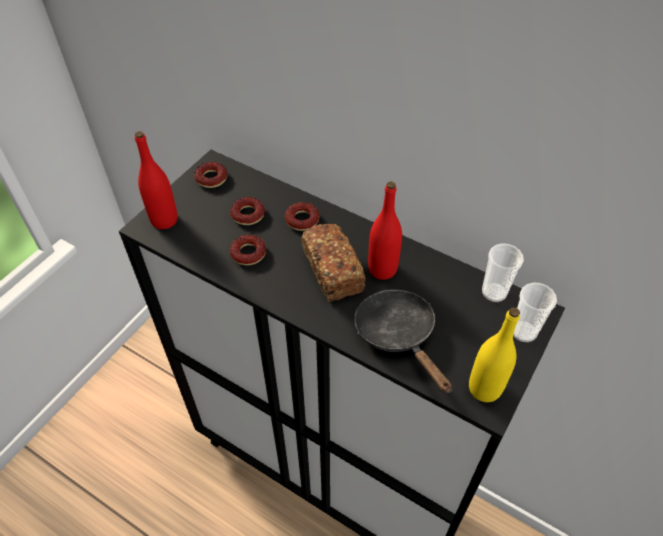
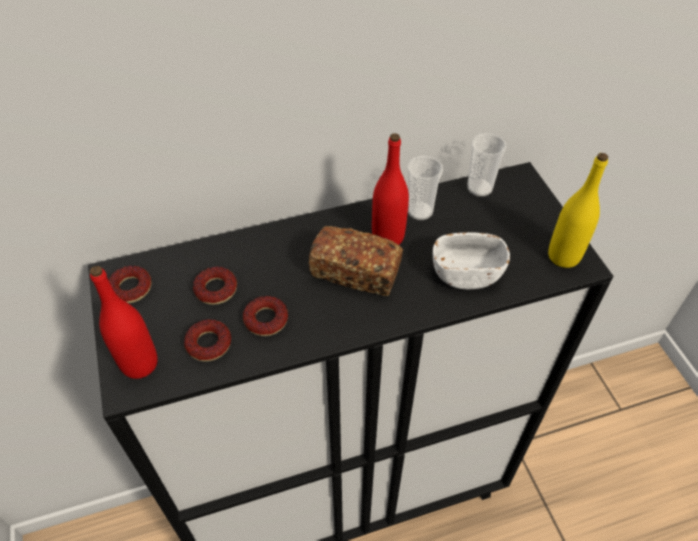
camera: 50 degrees left, 0 degrees up
(302, 220) = (270, 253): donut -> donut (208, 344)
(398, 335) = (466, 273): black frying pan -> white bowl
(523, 331) = (531, 198): cup -> cup (420, 211)

